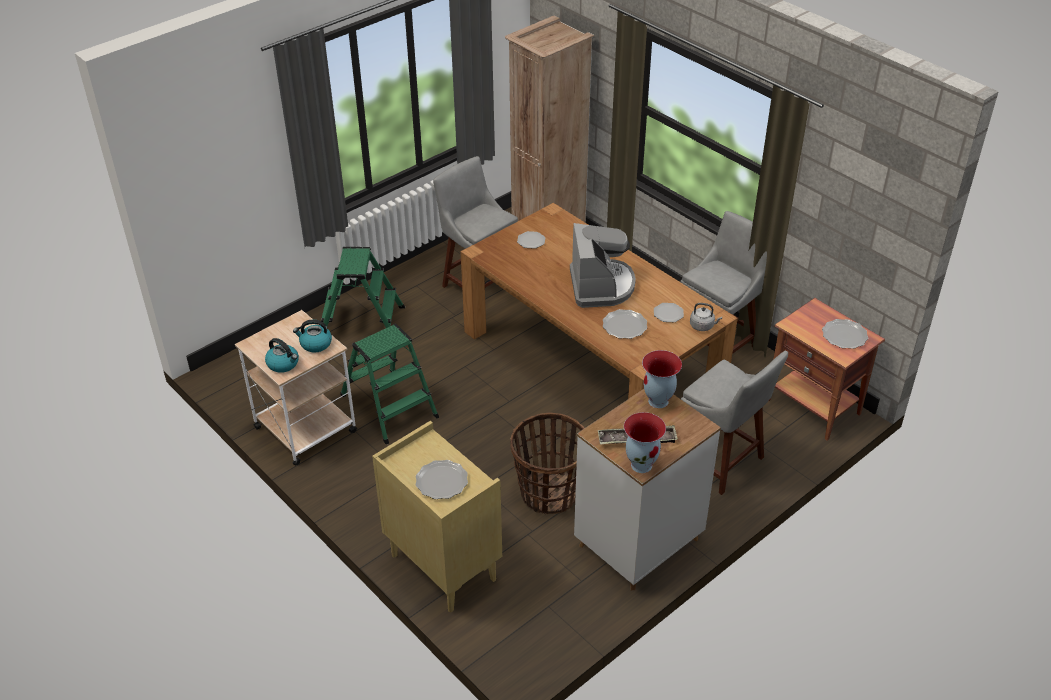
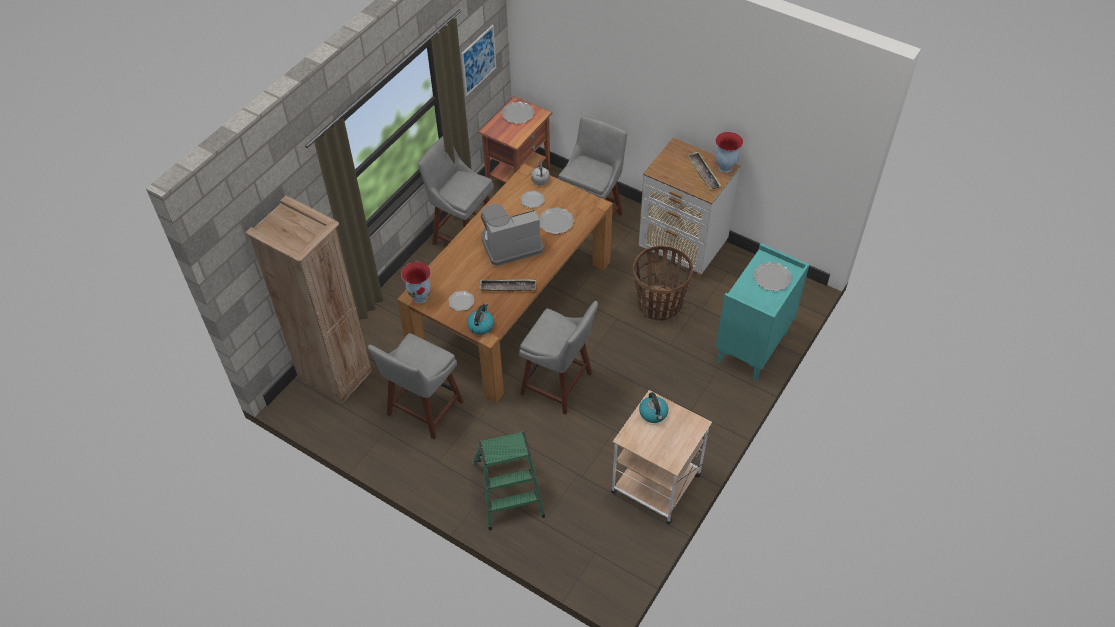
camera: 105 degrees left, 10 degrees up
(283, 364) = (686, 427): kettle -> kettle (481, 325)
(389, 405) = (606, 431): green step ladder -> none
(442, 566) = (752, 348): beige cabinet -> turquoise cabinet
(465, 382) = (560, 385): none -> grey chair
(537, 274) = (507, 287): none -> tray
(658, 401) = (662, 168): vase -> vase (420, 297)
(854, 223) = (478, 60): none -> picture

